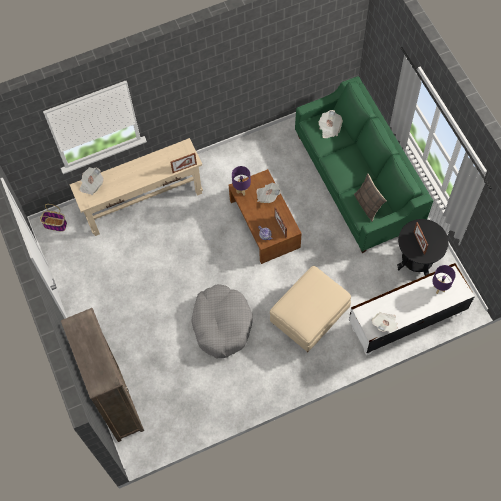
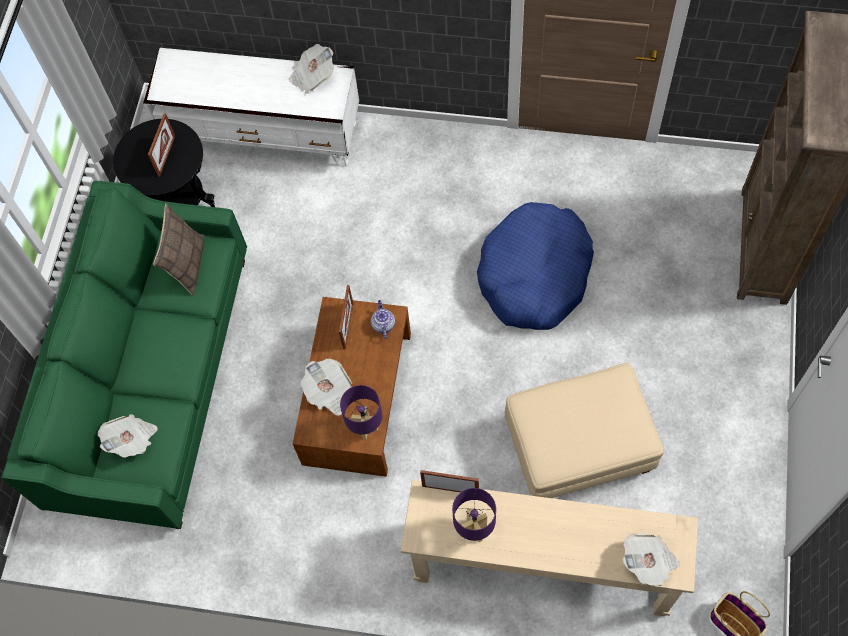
camera: 145 degrees left, 0 degrees up
(222, 324) = (535, 275): grey dog bed -> blue dog bed
(309, 317) = (395, 213): beige ottoman -> beige ottoman (578, 446)
(439, 289) = (197, 81): purple table lamp -> purple table lamp (475, 529)

